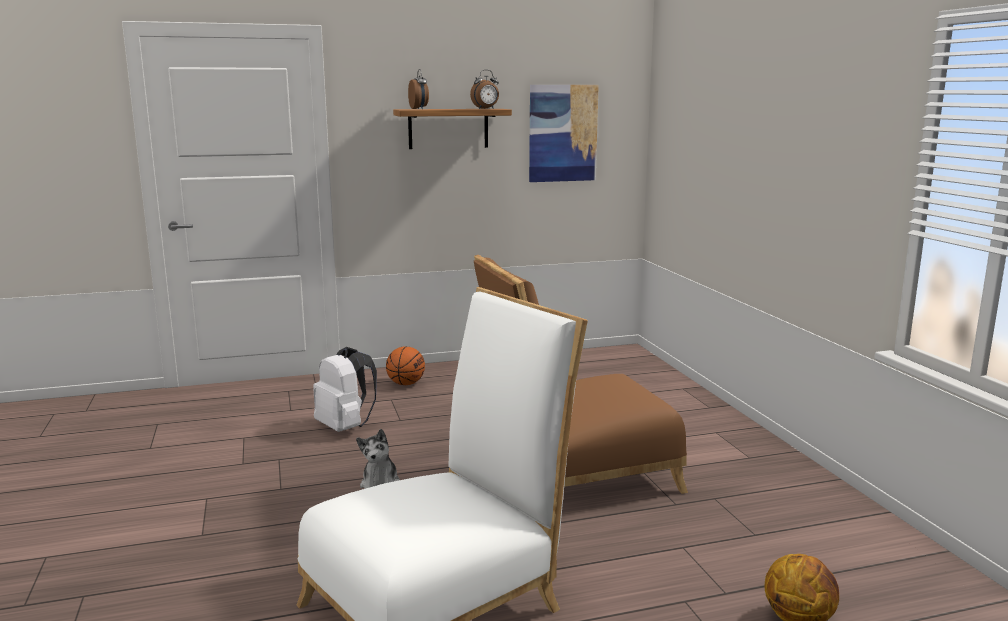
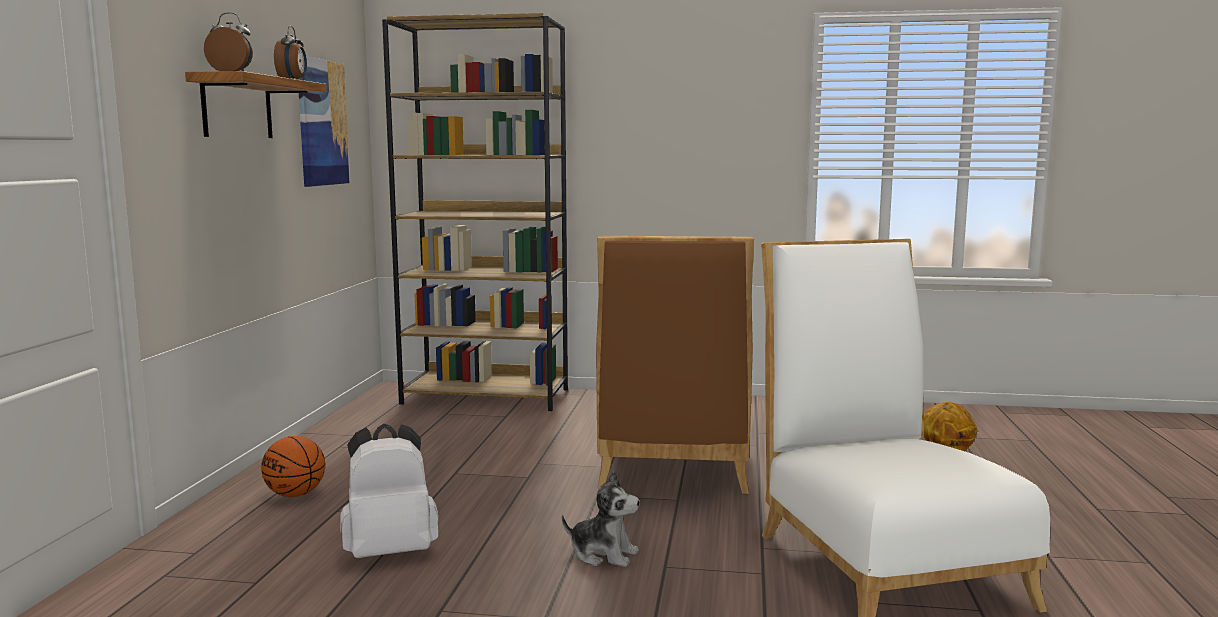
camera: 65 degrees left, 5 degrees down
(651, 379) = (487, 396): none -> brown bookcase

